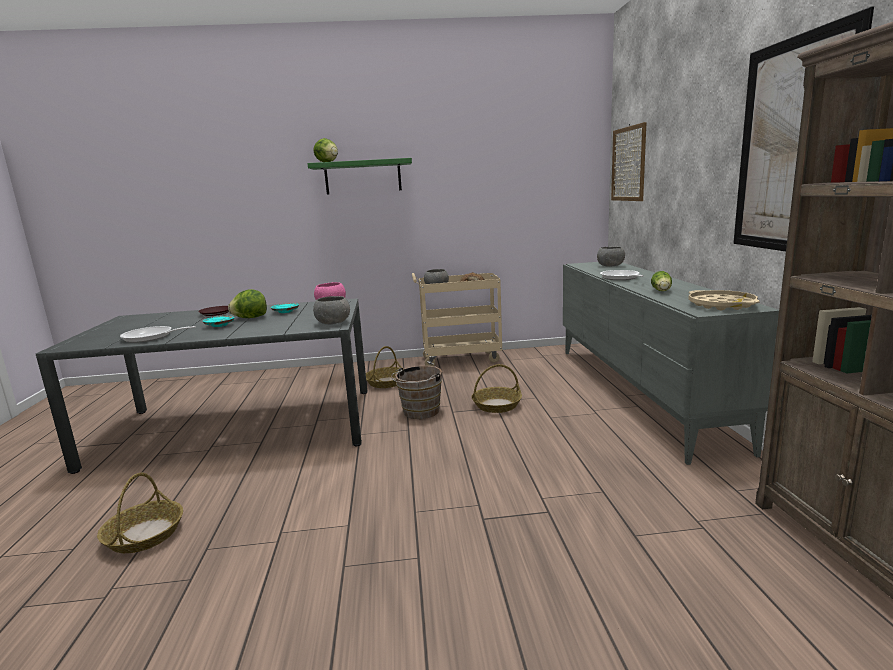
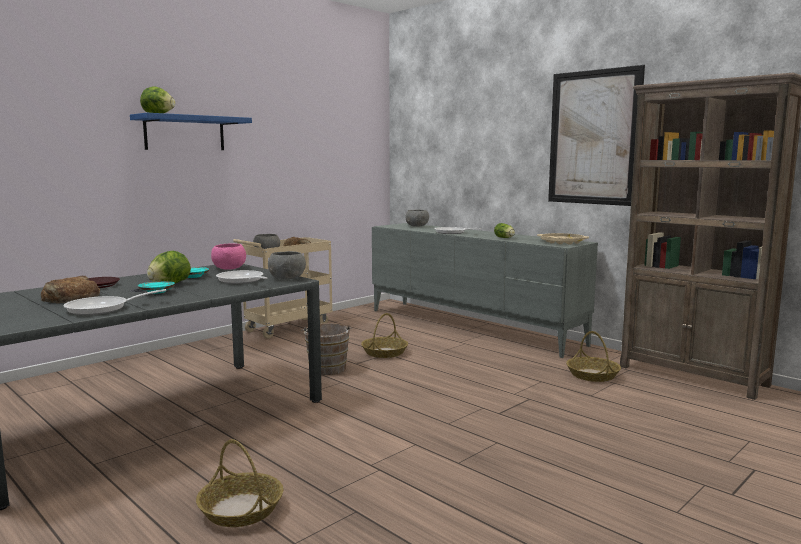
camera: 40 degrees left, 5 degrees down
(171, 323) = (69, 297): none -> bread
(298, 321) = (242, 281): none -> frying pan
(363, 177) = (185, 133): green shelf -> blue shelf
(386, 382) = (246, 356): basket -> basket (593, 375)
(628, 162) = (418, 139): picture -> none

